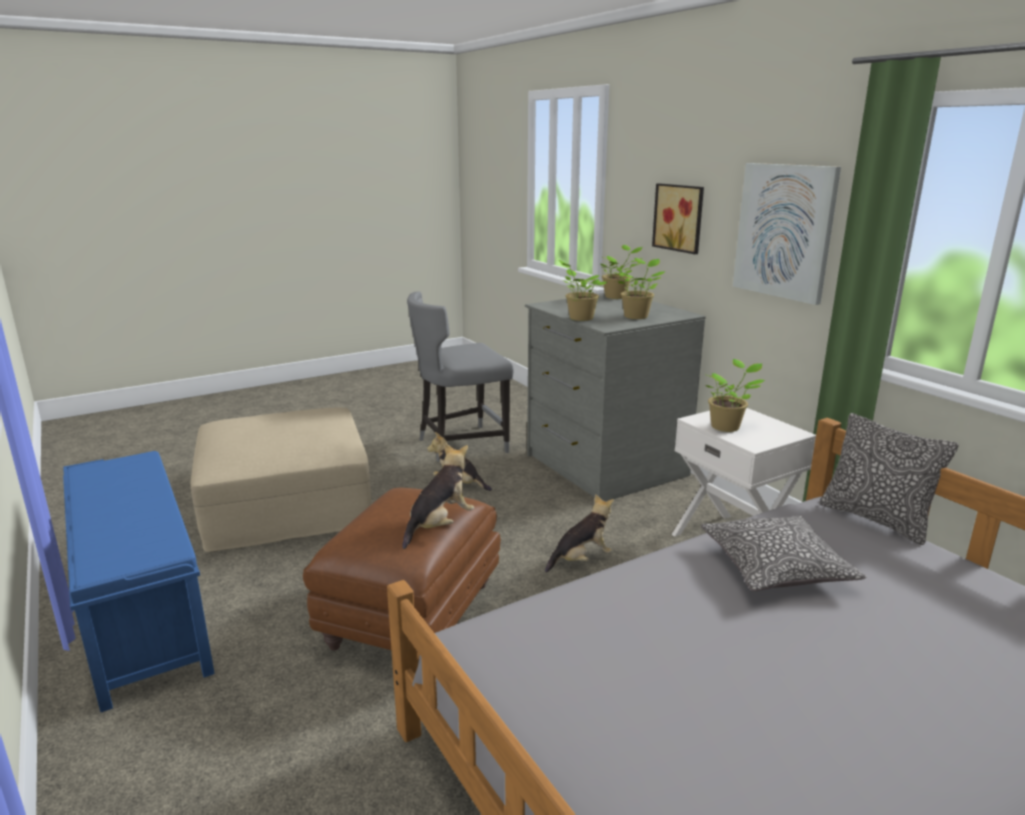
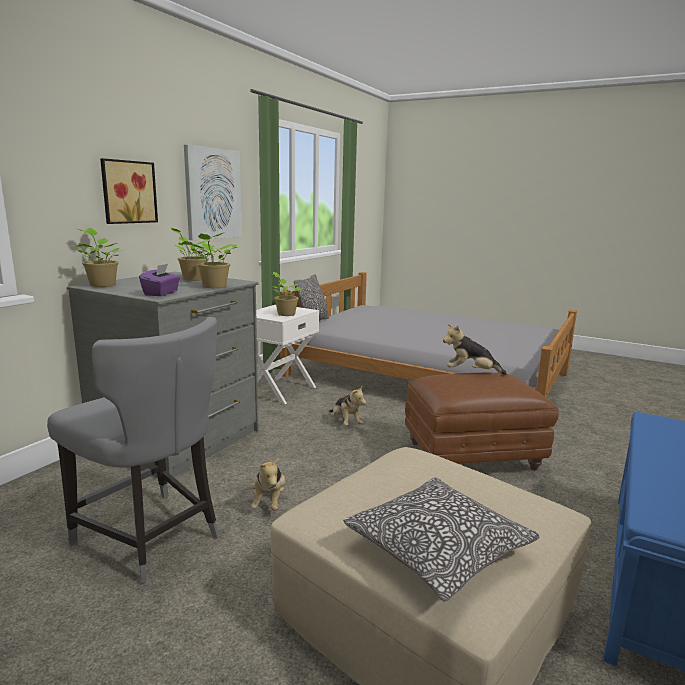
camera: 120 degrees left, 5 degrees down
(557, 305) = (161, 293): none -> purple tissue box
(581, 560) = (345, 423): plush toy -> plush toy turned 150 degrees counterclockwise
(775, 567) = (384, 330): pillow -> pillow (437, 548)

